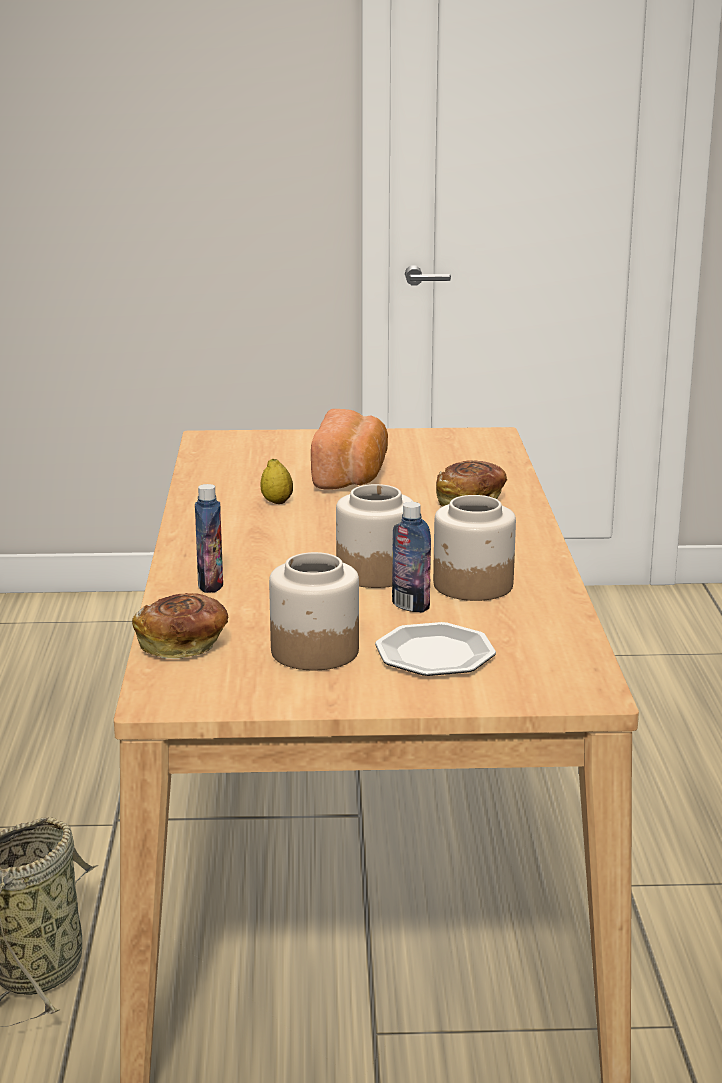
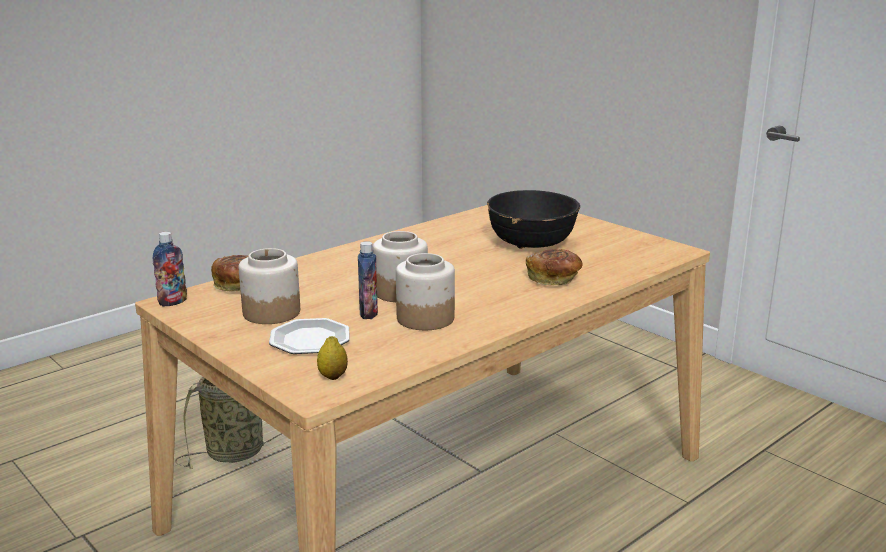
camera: 50 degrees right, 0 degrees up
(210, 585) = (321, 266): bottle -> bottle (173, 302)
(277, 502) = (459, 242): lemon -> lemon (333, 376)
(352, 476) = (532, 244): bread -> black bowl

